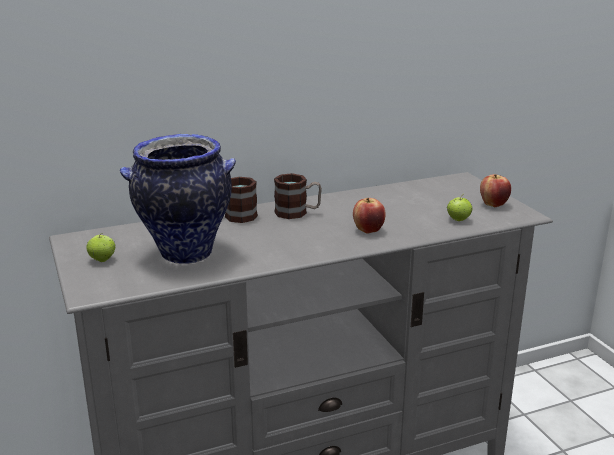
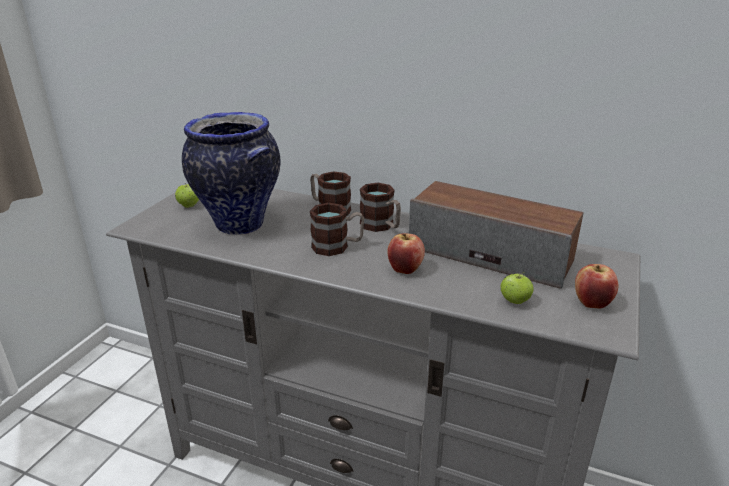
camera: 45 degrees right, 5 degrees up
(296, 236) = (337, 246): none -> mug
(397, 201) = (490, 254): none -> speaker

